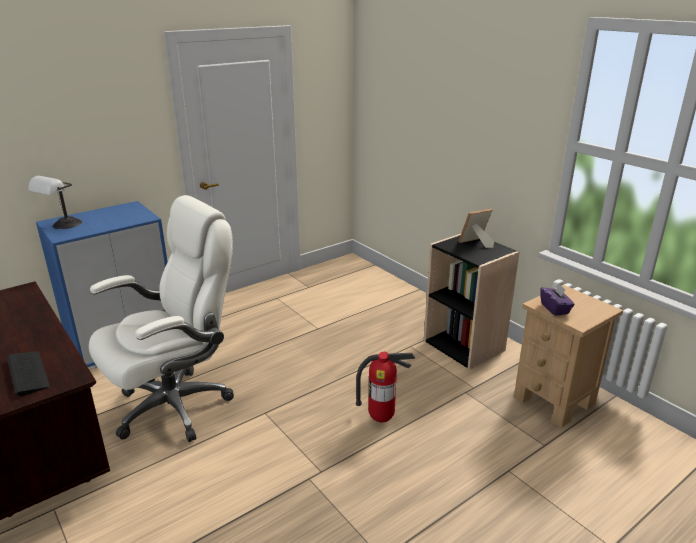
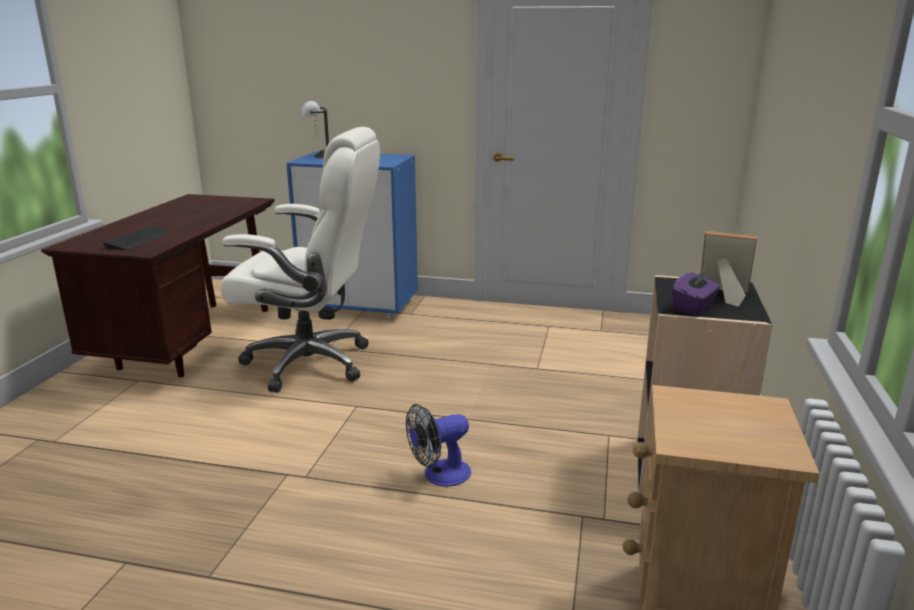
camera: 50 degrees right, 5 degrees down
(381, 418) = (439, 475): fire extinguisher -> fan
(555, 309) = (687, 411): purple tissue box -> purple tissue box (694, 307)

